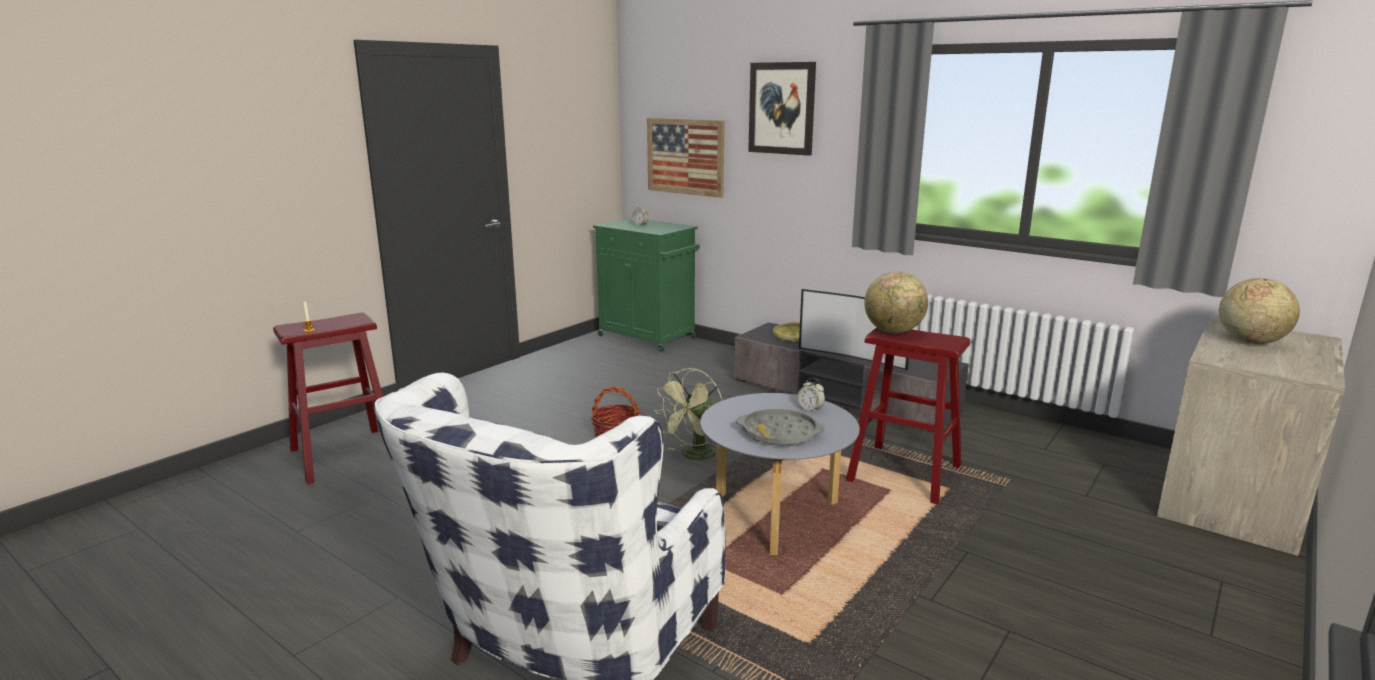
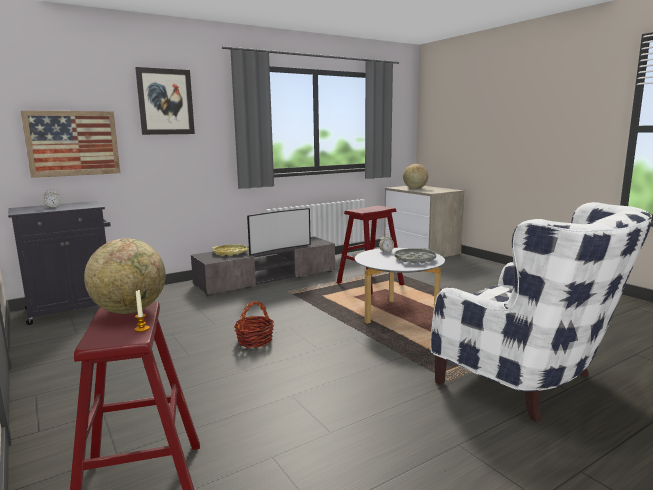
camera: 70 degrees left, 5 degrees down
(648, 337) = (73, 308): green cabinet -> black cabinet
(694, 456) = (311, 322): green fan -> none
(894, 331) = (360, 210): globe -> globe (130, 310)

